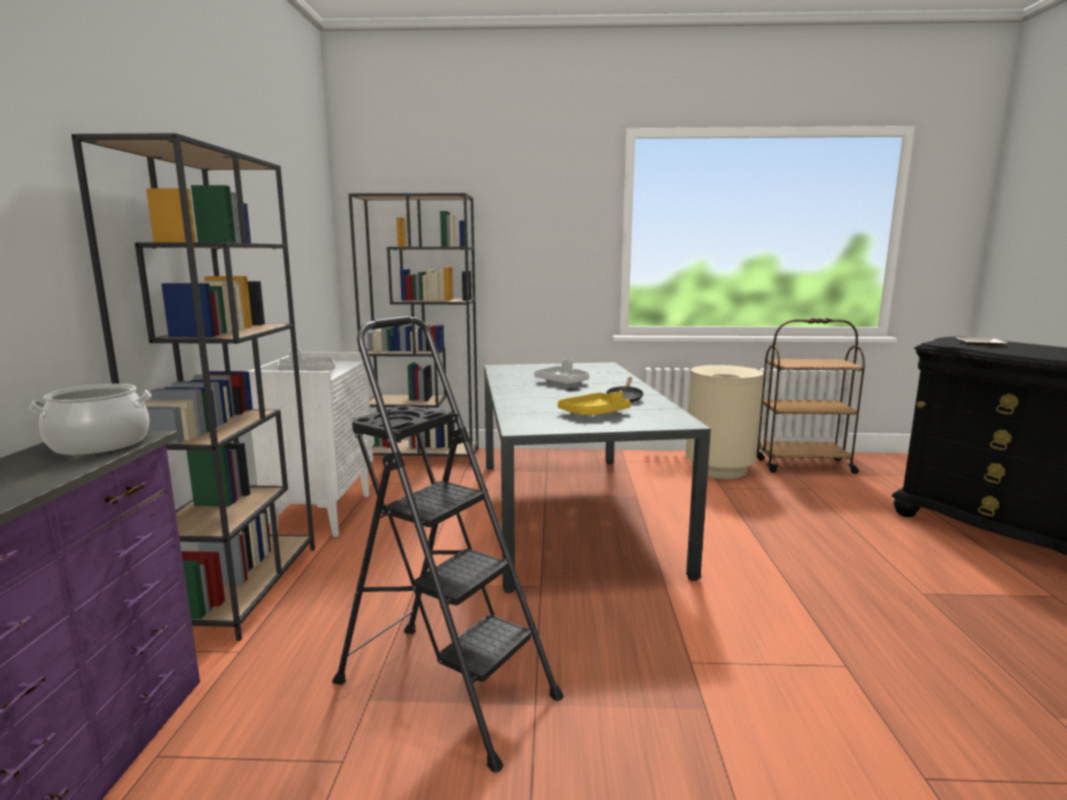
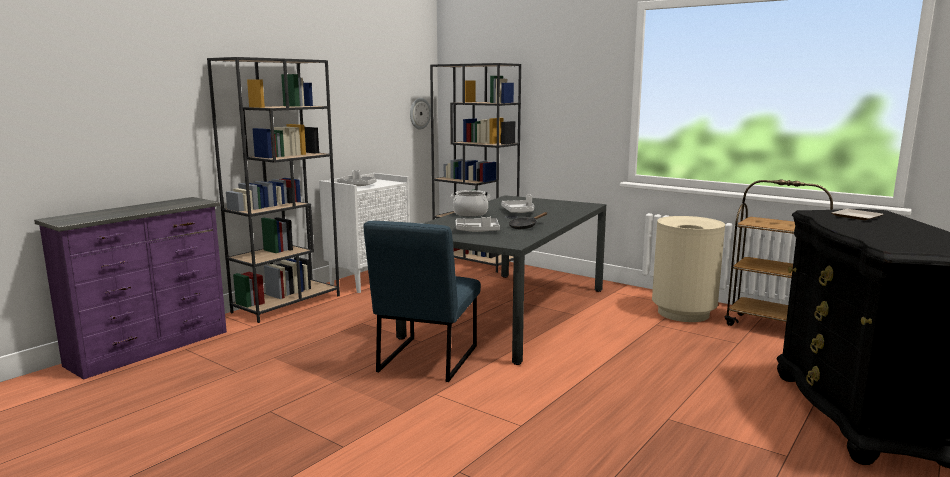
camera: 35 degrees right, 0 degrees up
(100, 444) = (185, 202): cooking pot -> cooking pot (470, 214)
(324, 264) = (419, 113): none -> wall clock
(443, 686) = (307, 363): step ladder -> none
(593, 612) = (426, 359): none -> blue chair
(594, 413) = (477, 231): yellow tray -> grey tray

